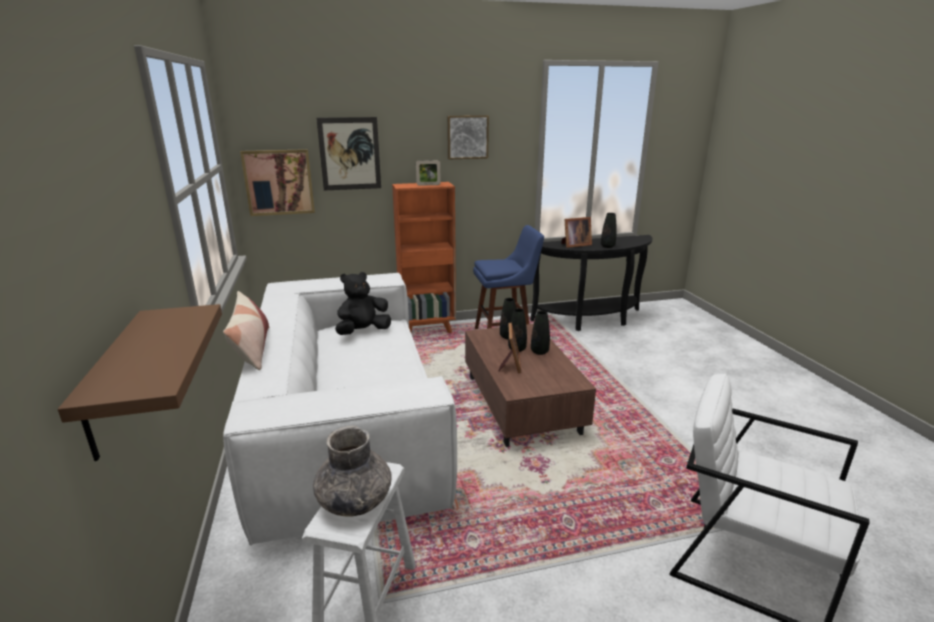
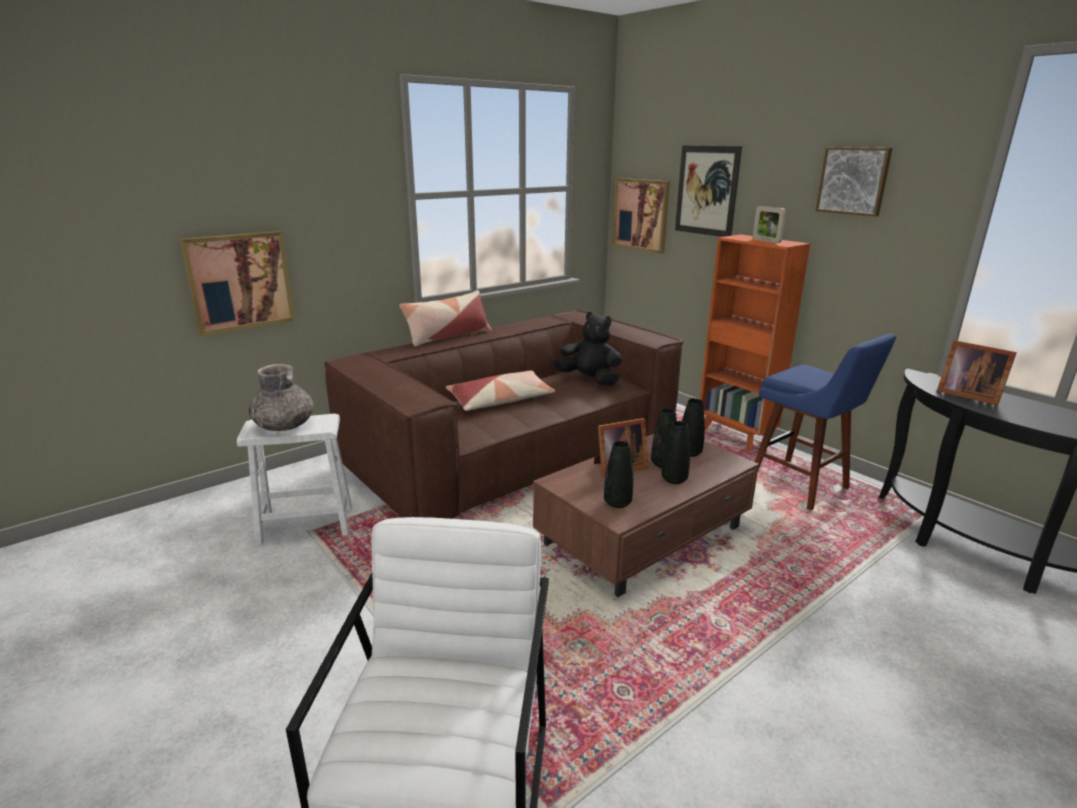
camera: 65 degrees right, 0 degrees up
(115, 382) = (240, 281): brown shelf -> picture
(348, 422) = (514, 450): white sofa -> brown sofa
(360, 377) = (501, 400): none -> pillow
(607, 246) = (1023, 418): black vase -> black vase (617, 503)

